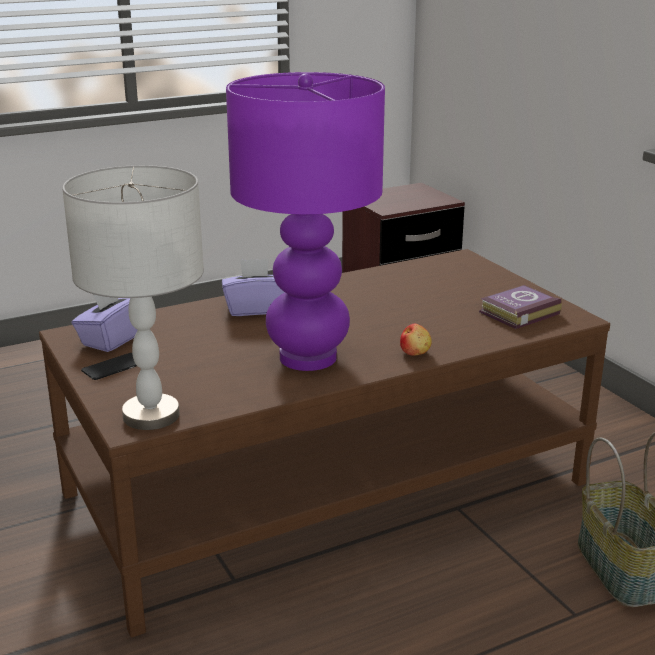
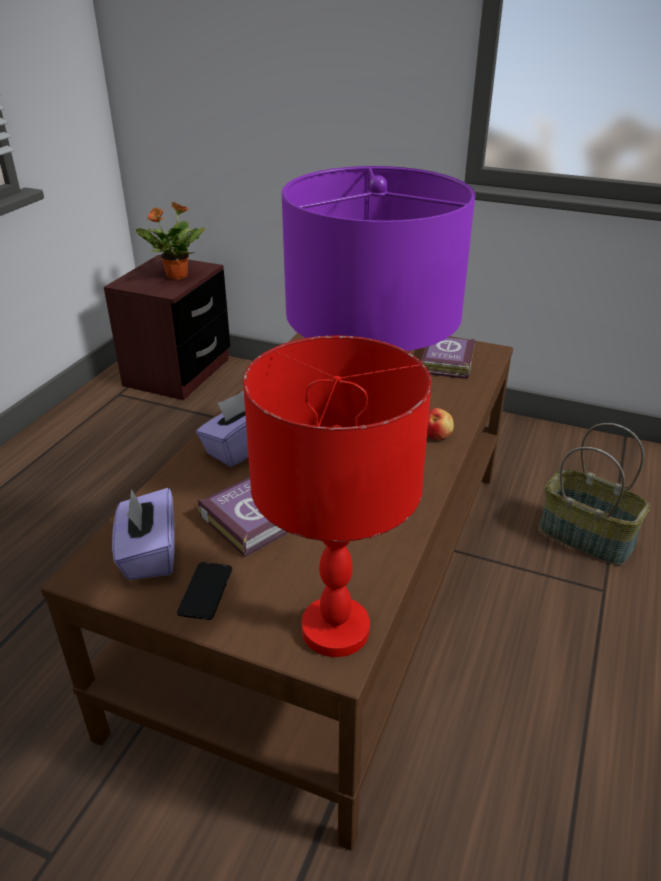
camera: 40 degrees left, 10 degrees up
(152, 416) = (336, 629): grey table lamp -> red table lamp
(195, 346) = (248, 520): none -> book
(410, 200) = (176, 276): none -> potted plant

